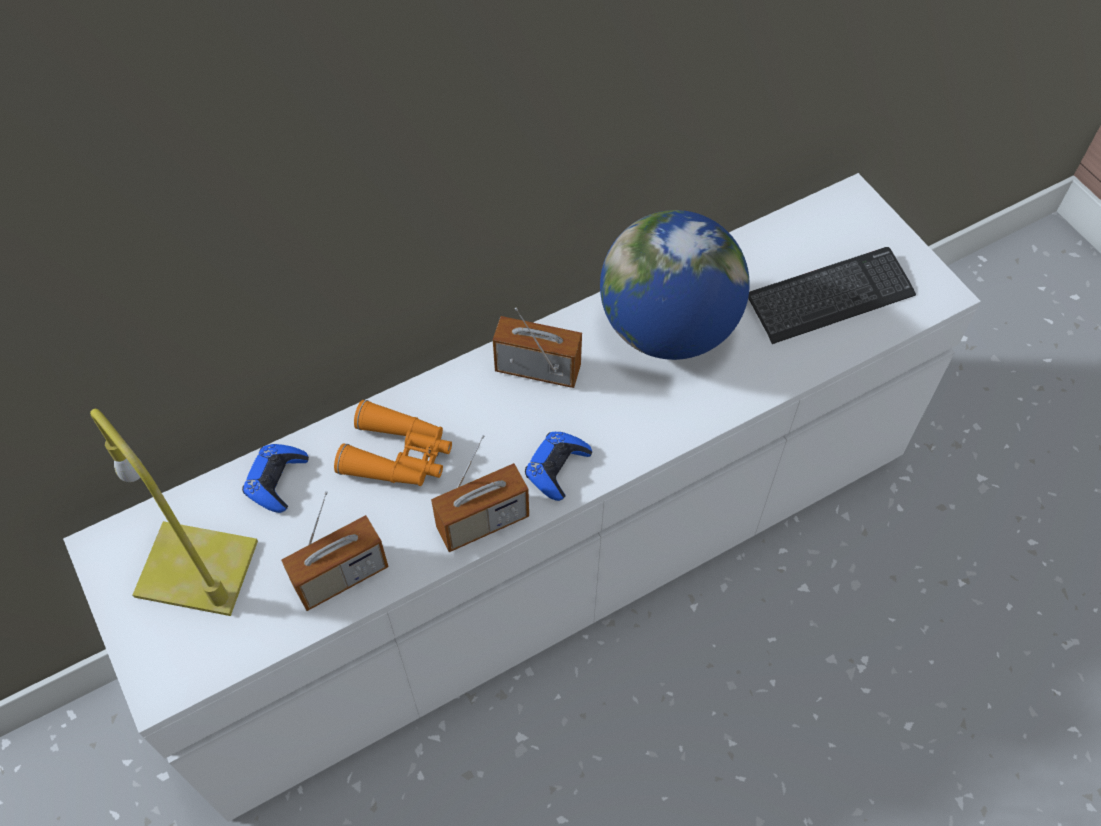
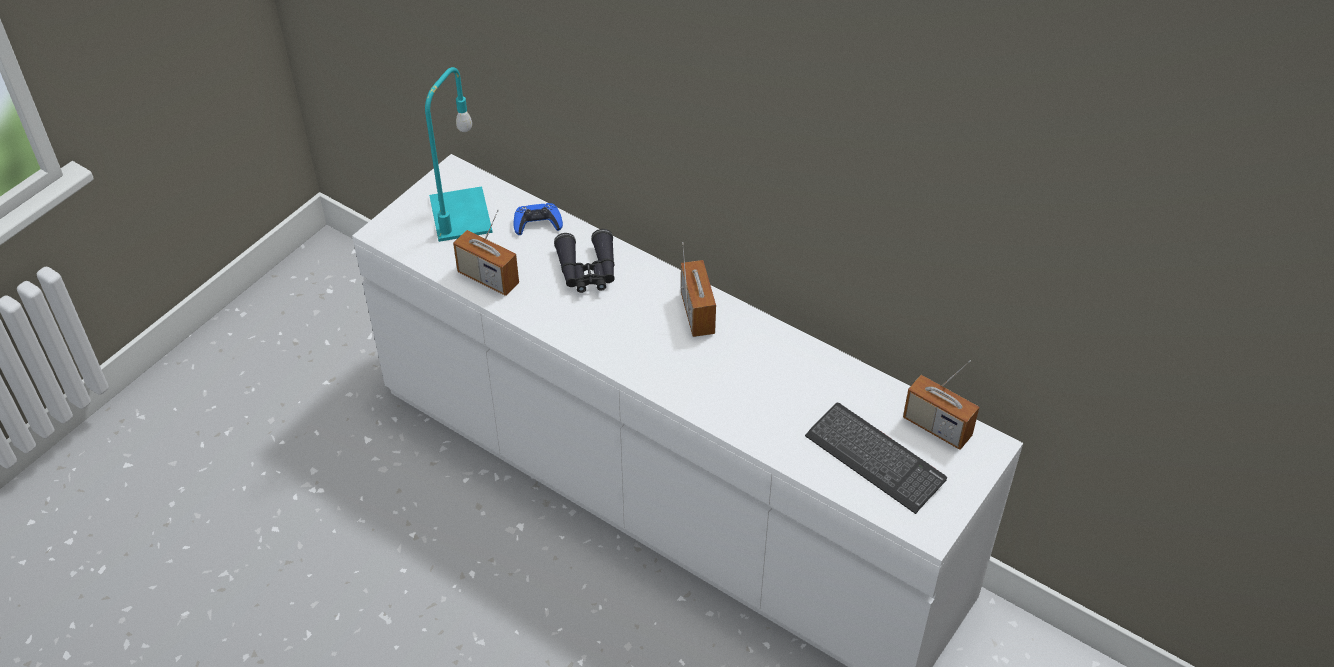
camera: 65 degrees right, 10 degrees down
(200, 568) = (462, 216): yellow table lamp -> turquoise table lamp
(399, 456) = (587, 271): orange binoculars -> black binoculars
(483, 523) = (561, 329): radio -> radio (937, 427)
(557, 468) = (624, 351): blue game controller -> none
(668, 328) = (779, 372): globe -> none

